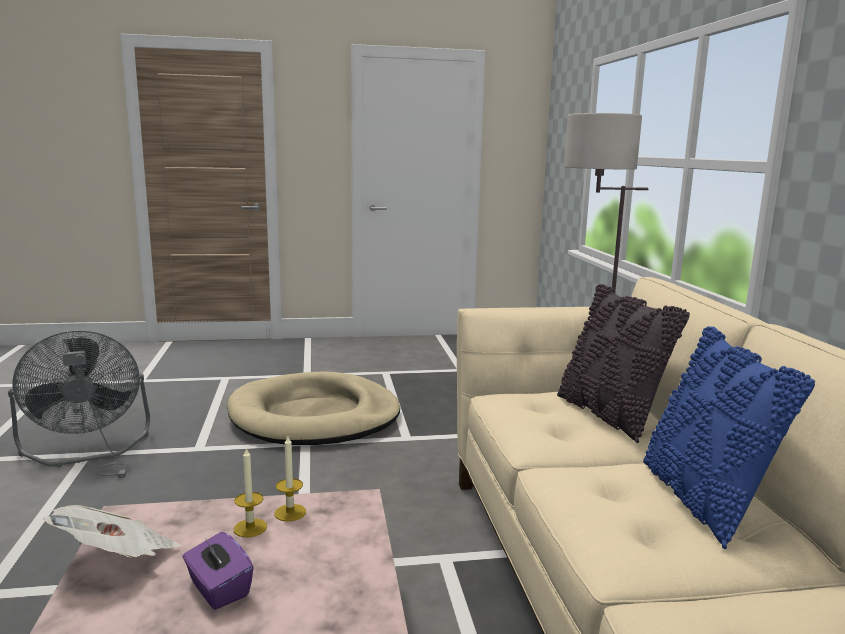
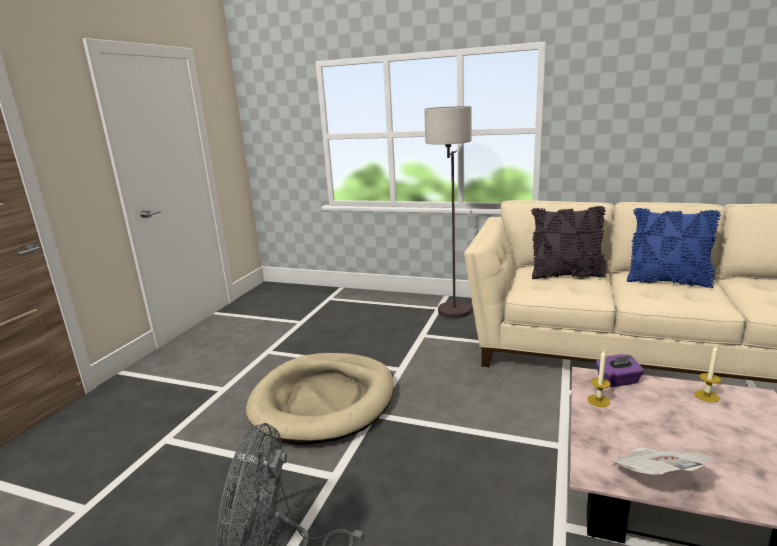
camera: 60 degrees left, 5 degrees up
(218, 589) = (693, 437): purple tissue box -> purple tissue box (618, 381)
(250, 528) = (617, 418): candle -> candle (706, 396)

